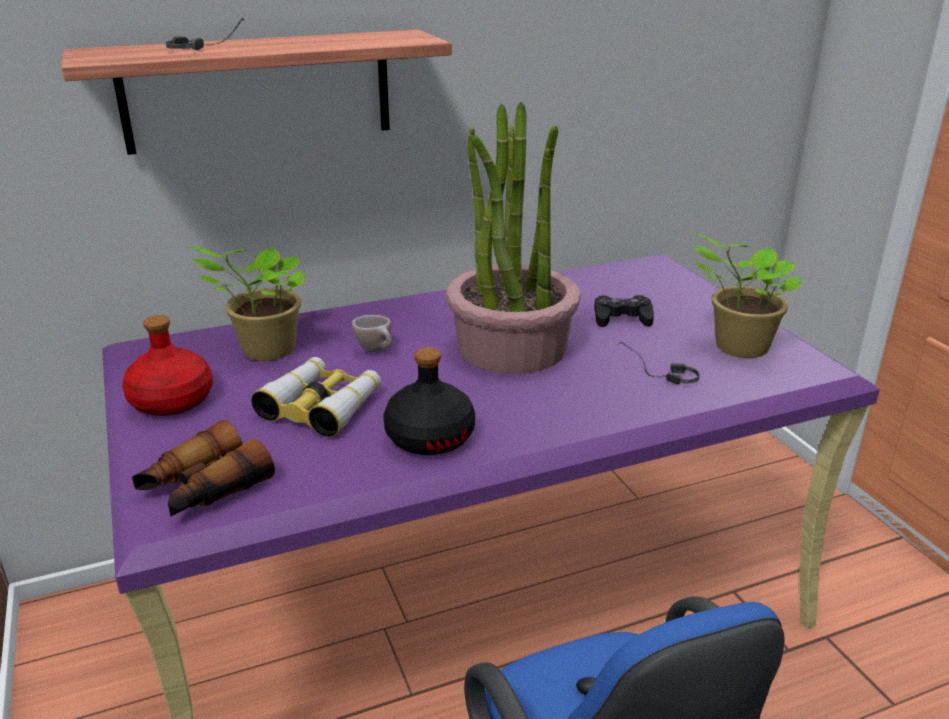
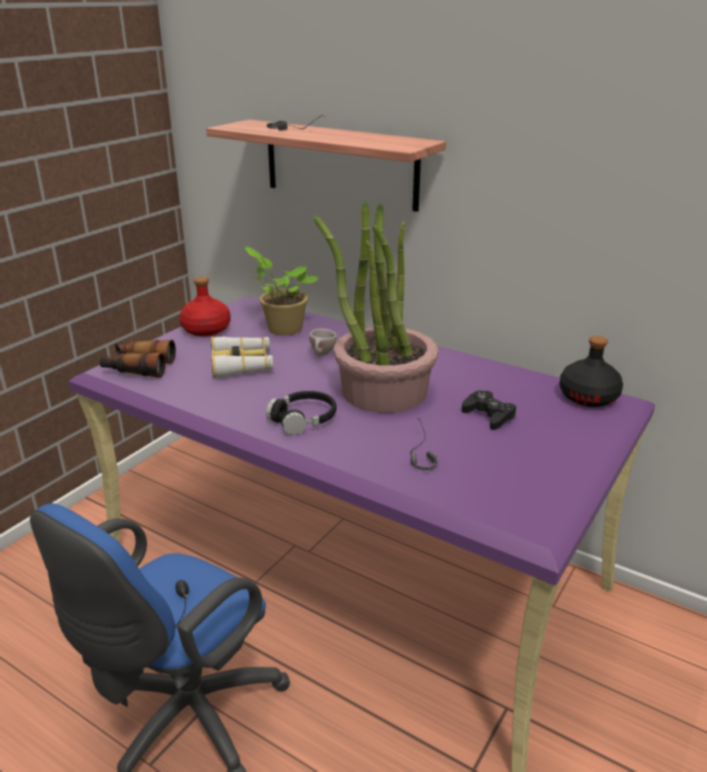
camera: 55 degrees right, 0 degrees up
(429, 437) = (243, 403): black bottle -> black bottle (588, 397)
(517, 411) = (303, 419): none -> black headphones
(737, 347) = (513, 476): potted plant -> none

